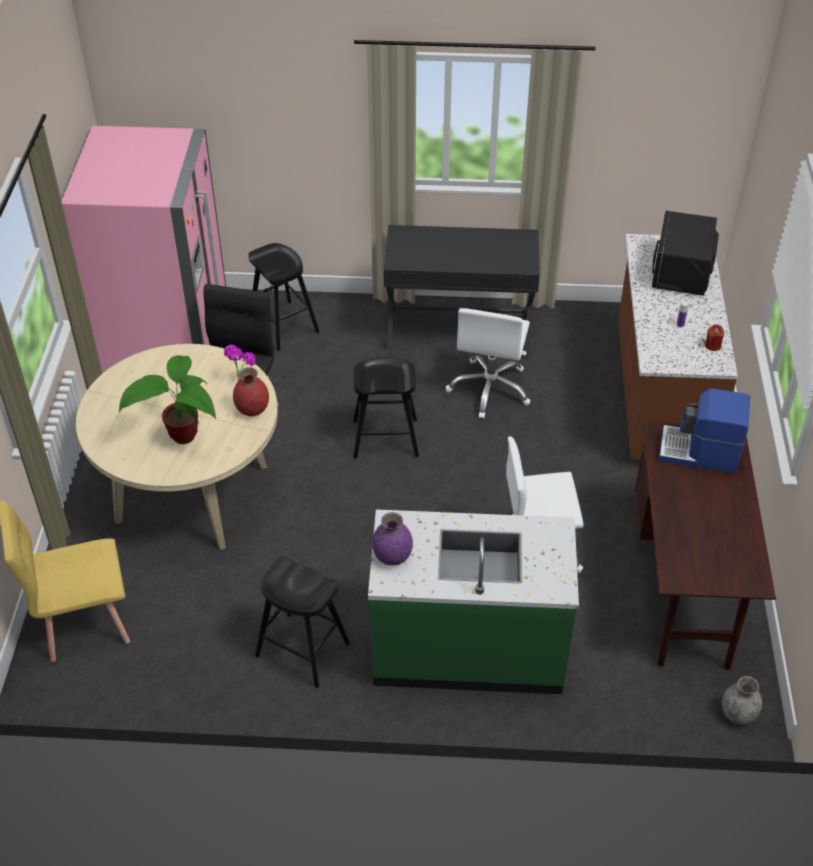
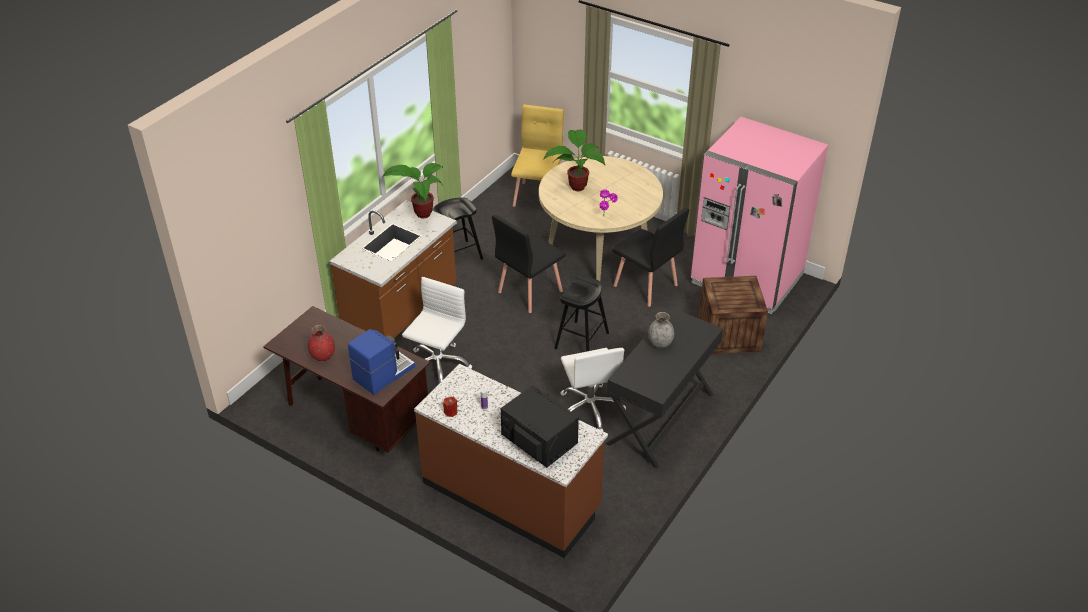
camera: 120 degrees right, 5 degrees down
(252, 409) = (579, 215): red vase -> red vase (323, 356)
(284, 325) = (729, 334): black stool -> crate
(326, 528) = (529, 291): none -> black chair
(392, 556) = (420, 214): purple vase -> potted plant
(468, 648) = (401, 311): green counter -> brown counter
(490, 388) = (590, 409): white office chair -> white office chair turned 150 degrees counterclockwise
(737, 714) = (263, 392): grey vase -> grey vase (660, 343)

